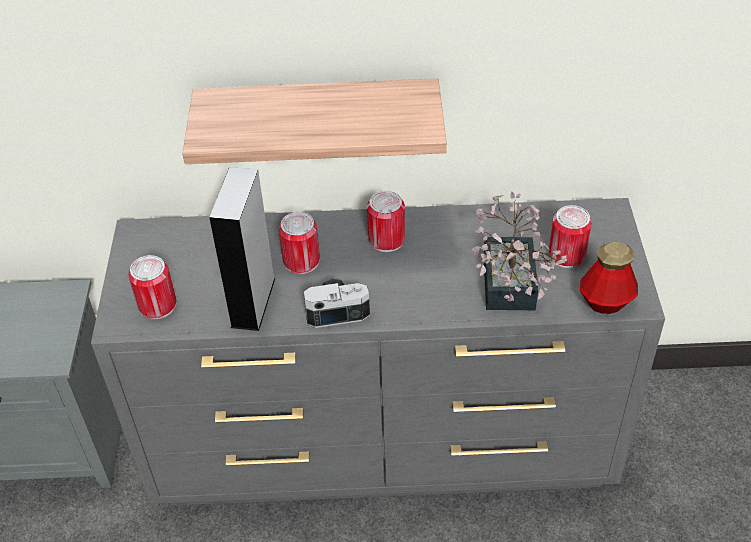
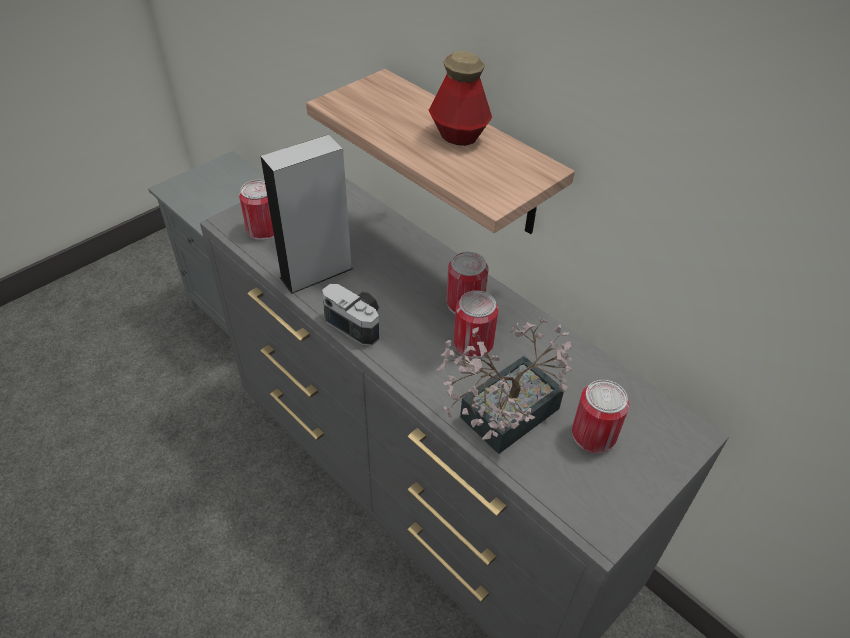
camera: 45 degrees right, 0 degrees up
(301, 261) = (386, 271): can -> can (473, 343)
(605, 302) = (570, 504): bottle -> bottle (458, 135)

